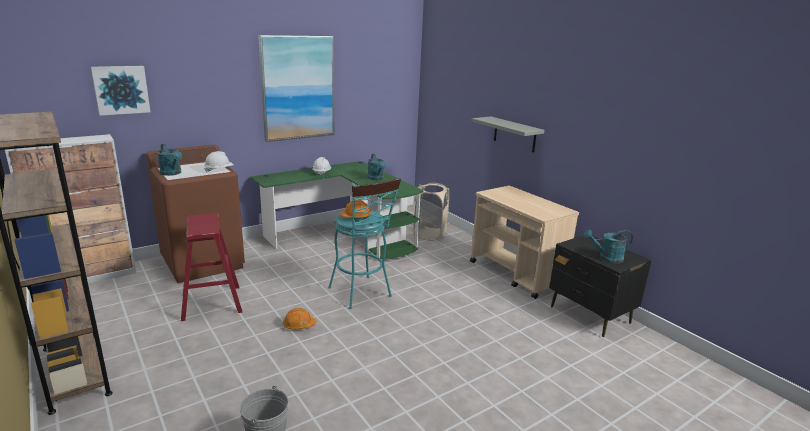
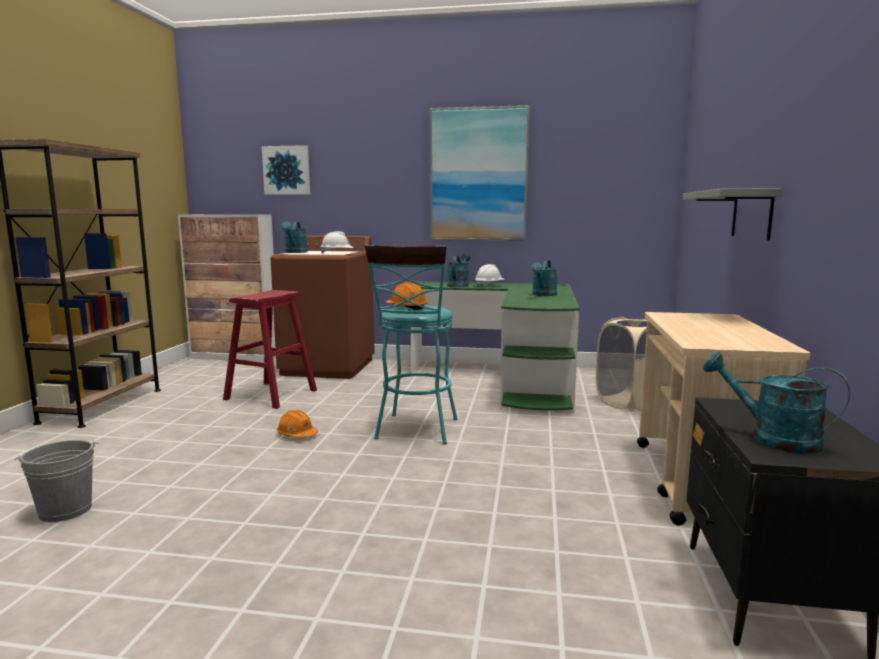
camera: 45 degrees right, 10 degrees down
(300, 175) = (458, 285): none -> turquoise watering can

